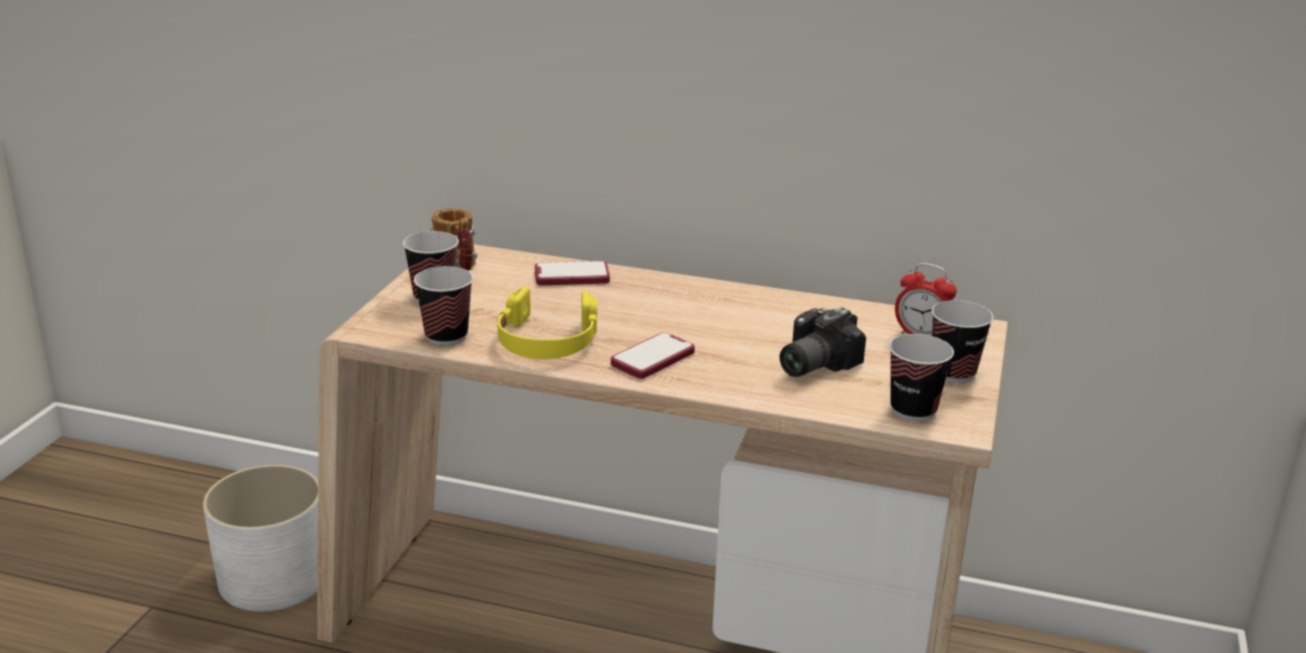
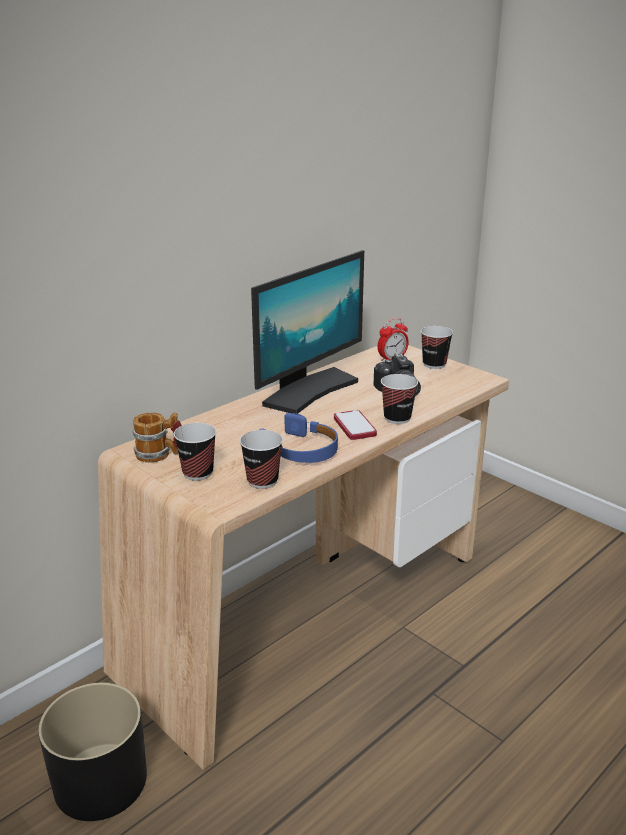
camera: 60 degrees left, 0 degrees up
(274, 578) = (100, 780): white planter -> black planter
(547, 340) = (301, 450): yellow headphones -> blue headphones
(572, 276) = (220, 422): phone -> none
(727, 304) = (309, 391): none -> monitor
(913, 410) = (463, 383): cup -> cup (397, 418)

